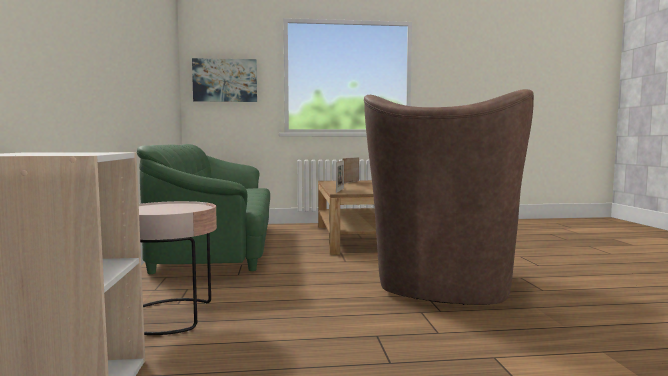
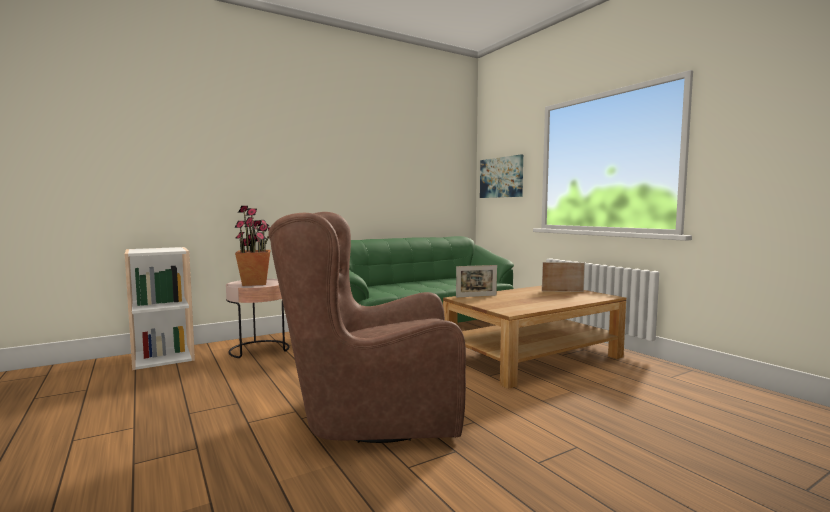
camera: 65 degrees right, 0 degrees up
(160, 209) = (255, 283): none -> potted plant

